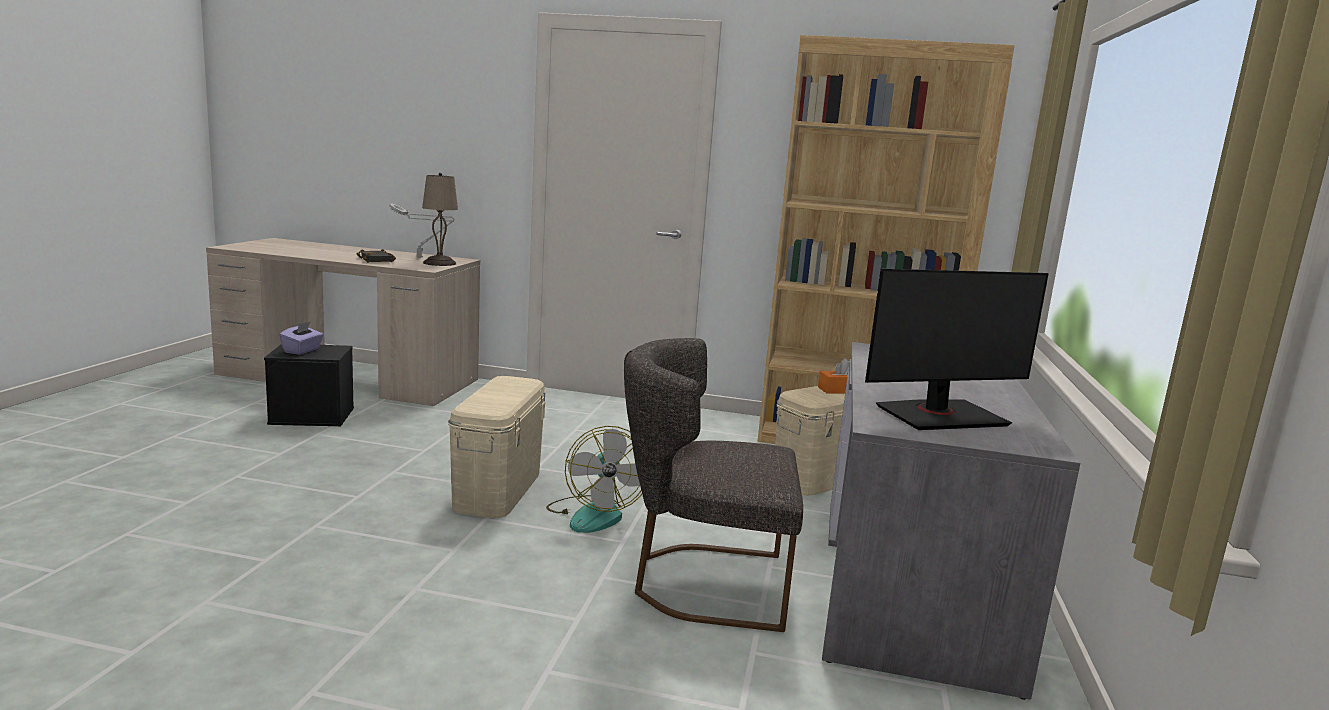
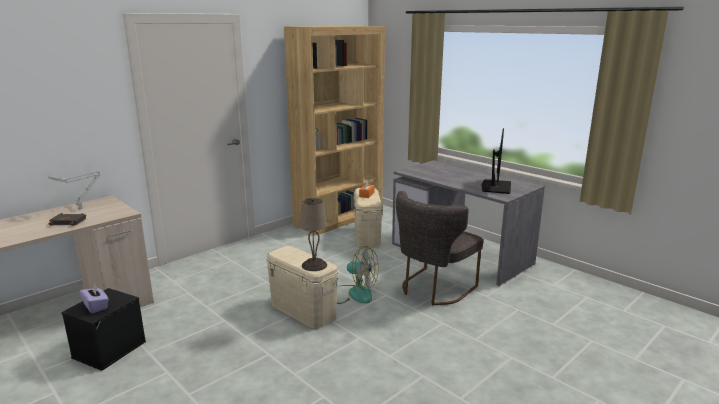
camera: 55 degrees left, 5 degrees up
(439, 263) = (110, 207): beige table lamp -> beige table lamp (314, 265)

